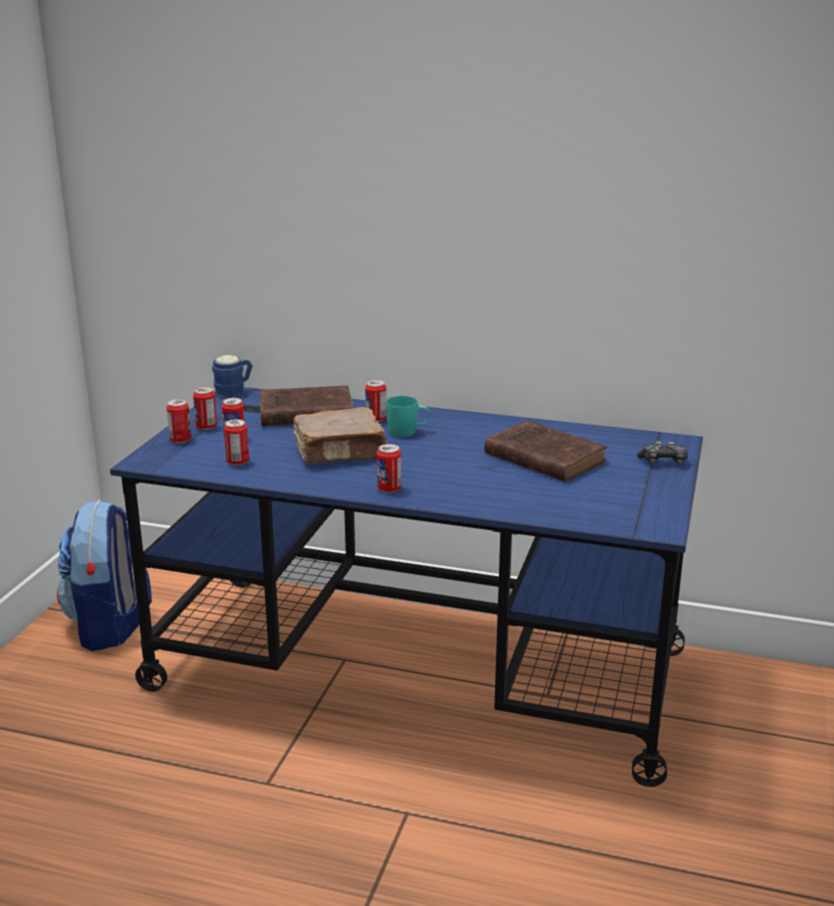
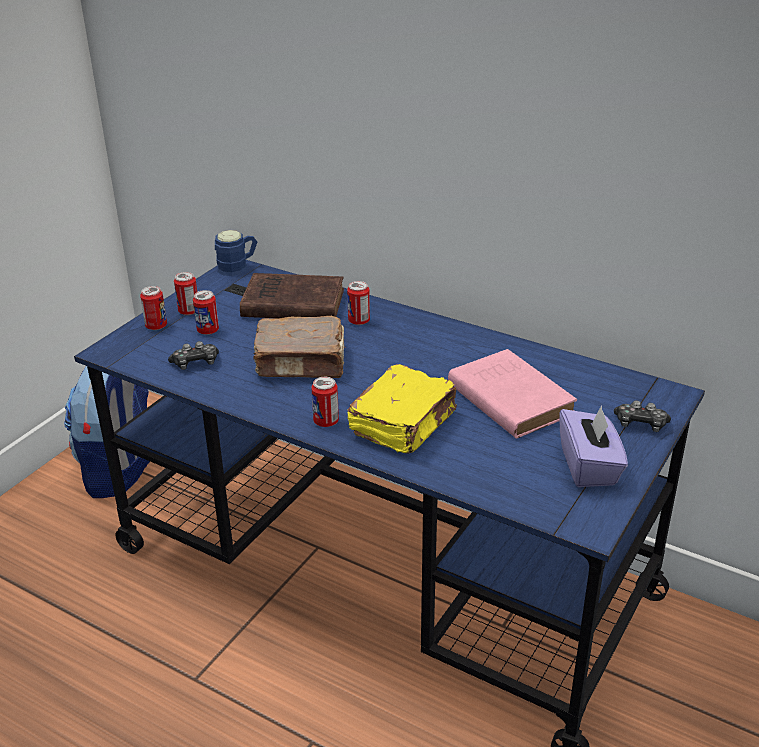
camera: 15 degrees right, 10 degrees up
(238, 462) = (195, 363): can -> game controller
(408, 432) = (383, 343): turquoise mug -> none
(461, 483) = (404, 424): none -> yellow book
(542, 457) = (508, 398): brown book -> pink book
(637, 493) = (589, 466): none -> purple tissue box

